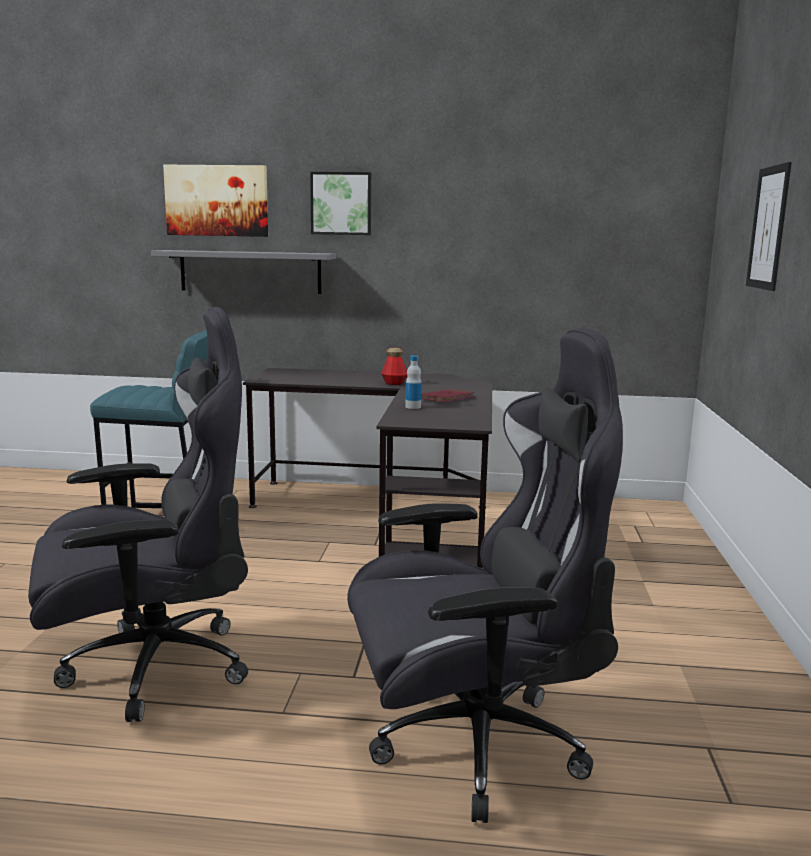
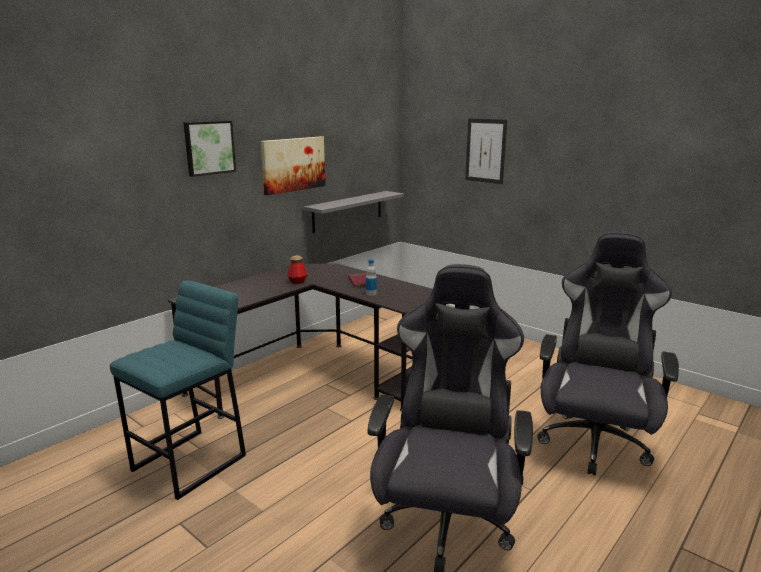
camera: 55 degrees left, 5 degrees up
(217, 201) = (98, 155): picture -> picture (293, 164)
(250, 272) = (139, 218): grey shelf -> grey shelf (348, 211)

